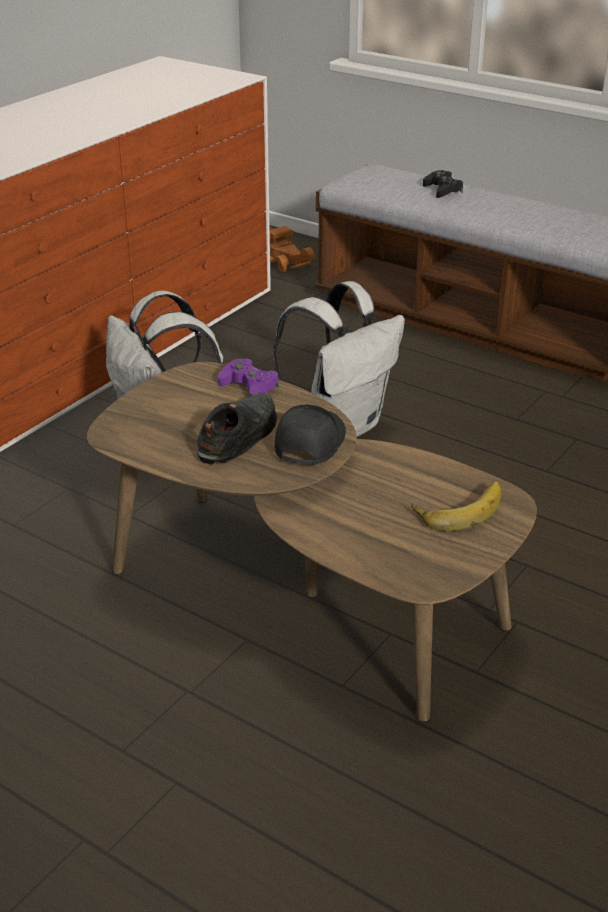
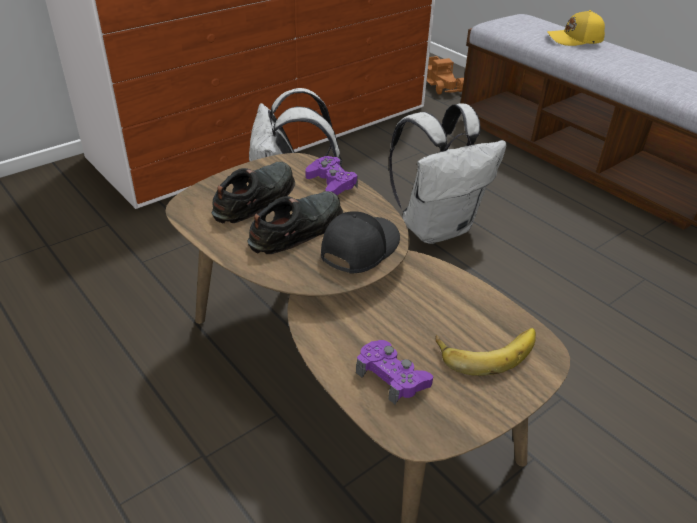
camera: 15 degrees right, 5 degrees up
(178, 415) = (256, 198): none -> black shoe
(385, 546) = (392, 377): none -> purple game controller
(442, 190) = (575, 39): black game controller -> yellow cap

